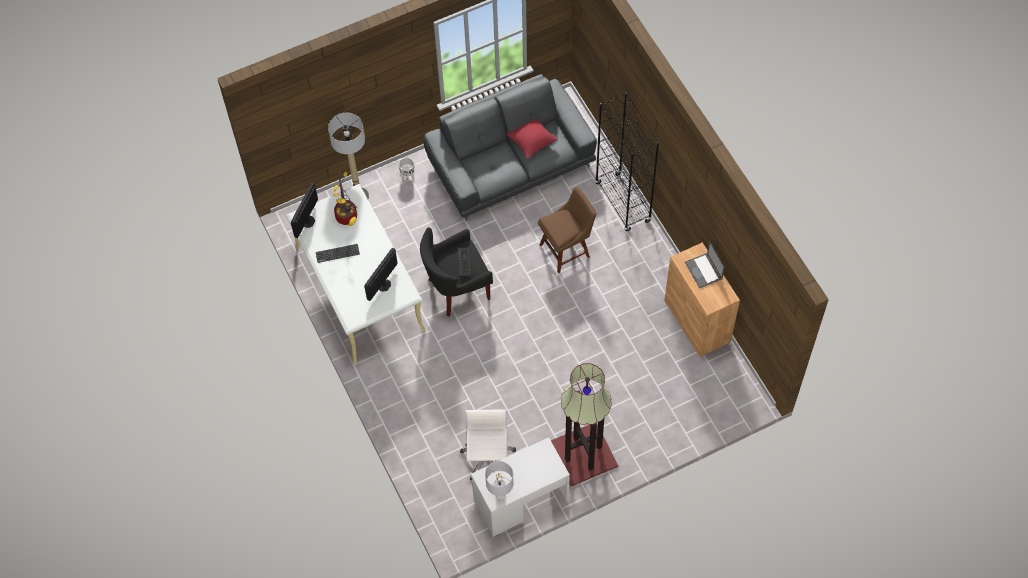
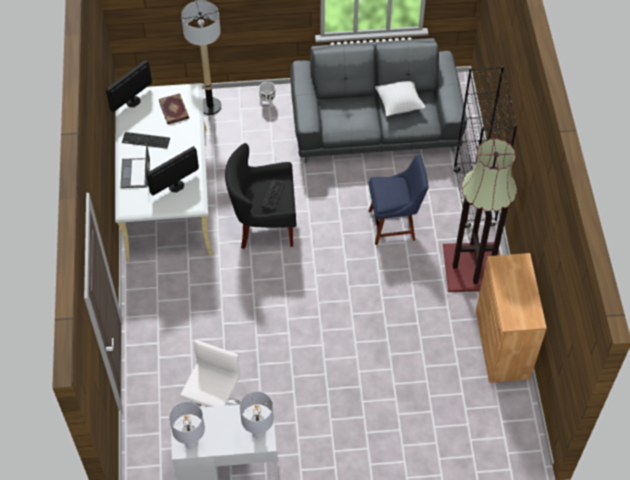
camera: 20 degrees right, 5 degrees down
(348, 217) = (174, 109): potted plant -> book
(532, 142) = (399, 104): red pillow -> white pillow
(549, 466) = (258, 433): none -> grey table lamp
(567, 249) = (394, 225): brown chair -> blue chair
(582, 455) = (315, 441): floor lamp -> floor lamp (472, 268)
(704, 271) = (518, 283): laptop -> laptop (135, 174)

